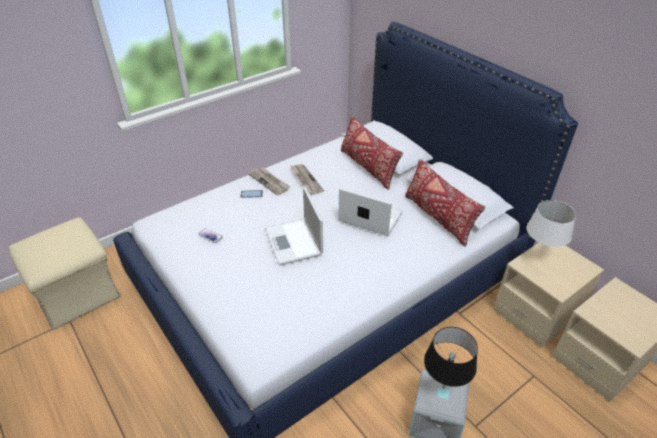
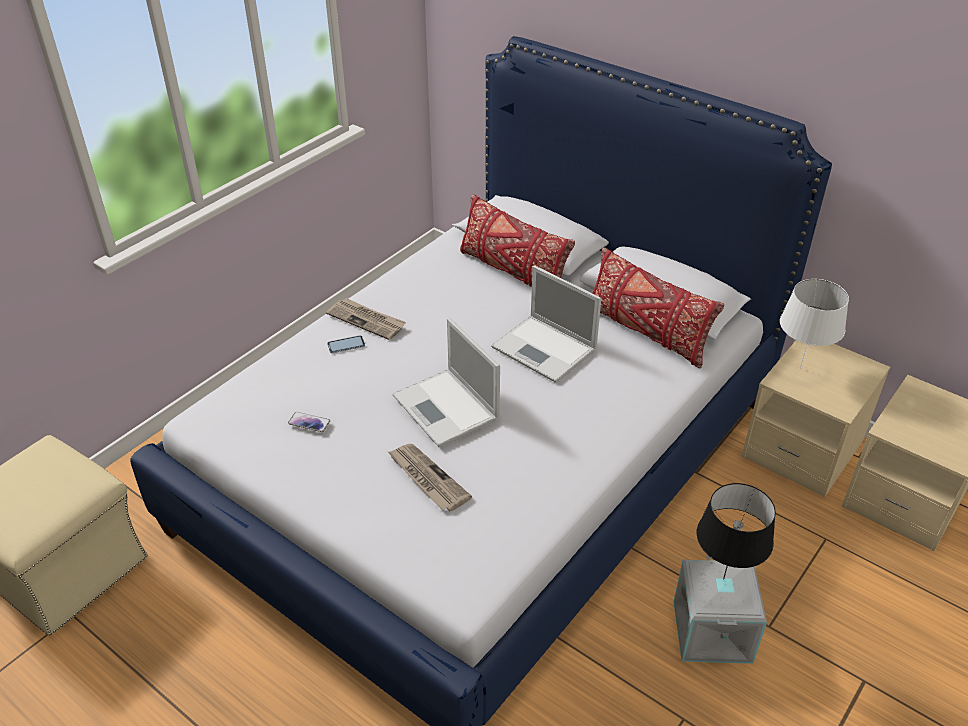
camera: 15 degrees left, 0 degrees up
(305, 180) = (424, 308): newspaper -> newspaper (427, 479)
(369, 217) = (545, 349): laptop -> laptop turned 150 degrees counterclockwise

